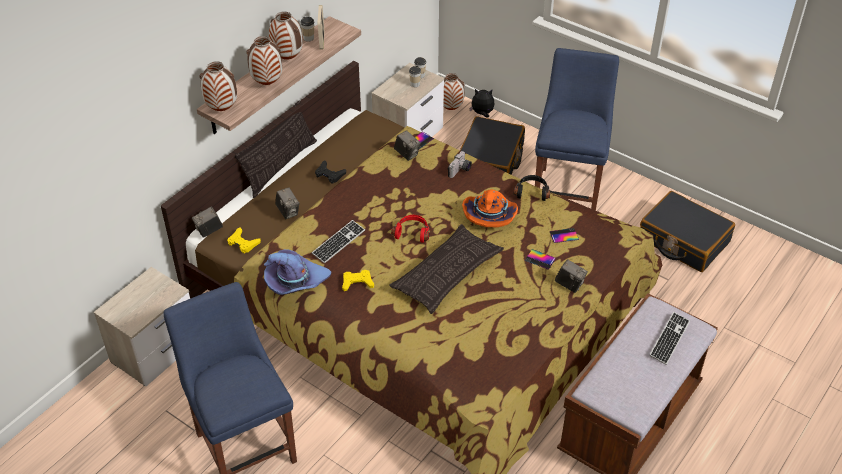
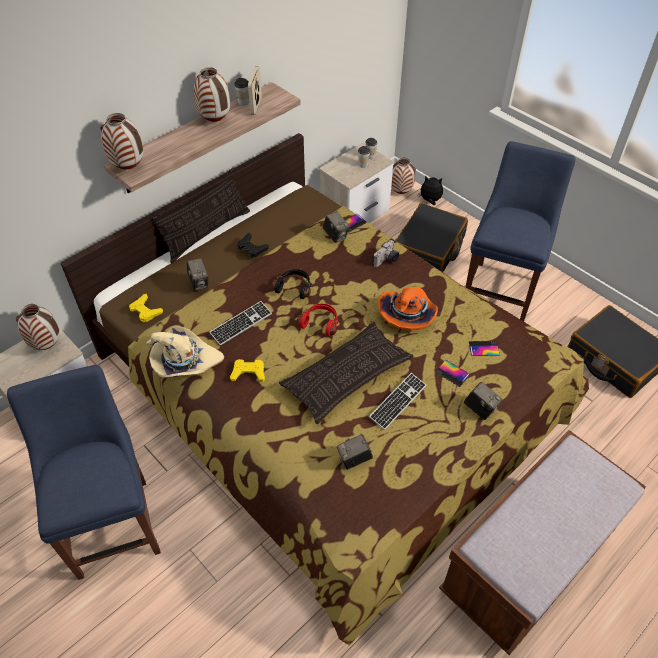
camera: 10 degrees right, 5 degrees up
(209, 231) = (116, 293): camera -> camera (354, 460)
(267, 83) = (186, 145): vase -> vase (47, 345)
(295, 281) = (184, 361): purple hat -> beige hat
(532, 192) = (458, 293): black headphones -> black headphones (294, 287)
(669, 339) = (586, 494): keyboard -> keyboard (398, 402)

